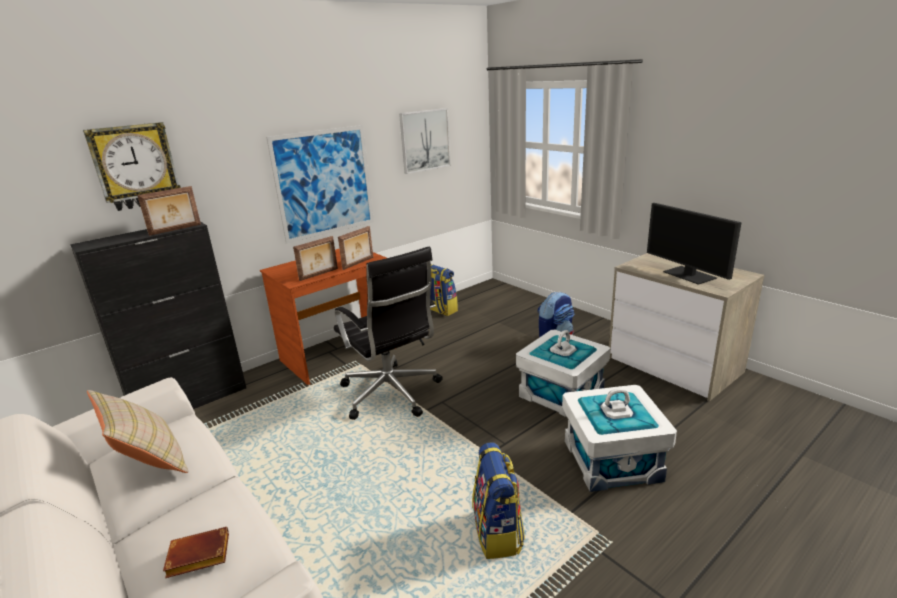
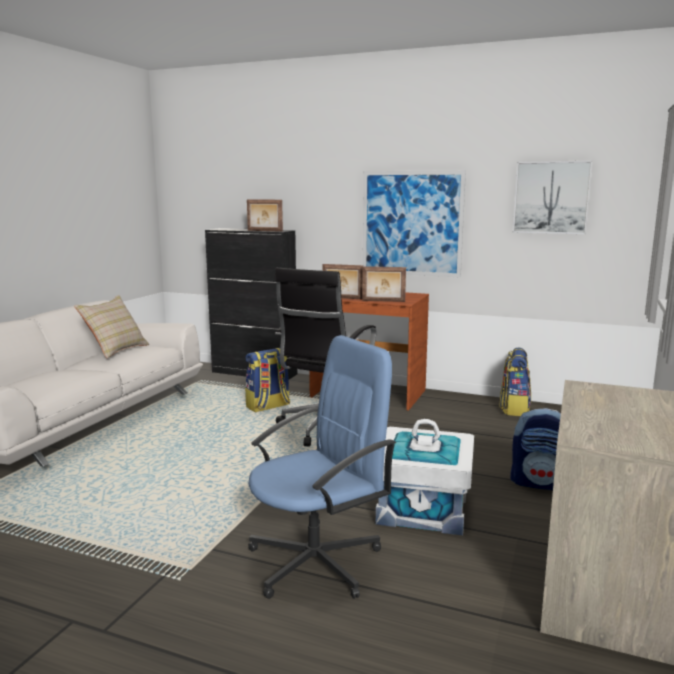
camera: 60 degrees right, 10 degrees down
(135, 166) = (266, 182): wall clock -> none
(197, 557) = (33, 378): brown book -> none
(498, 533) = (167, 517): backpack -> backpack (268, 407)
(611, 460) = (317, 561): white storage box -> blue office chair
(689, 275) = (613, 418): monitor -> none

